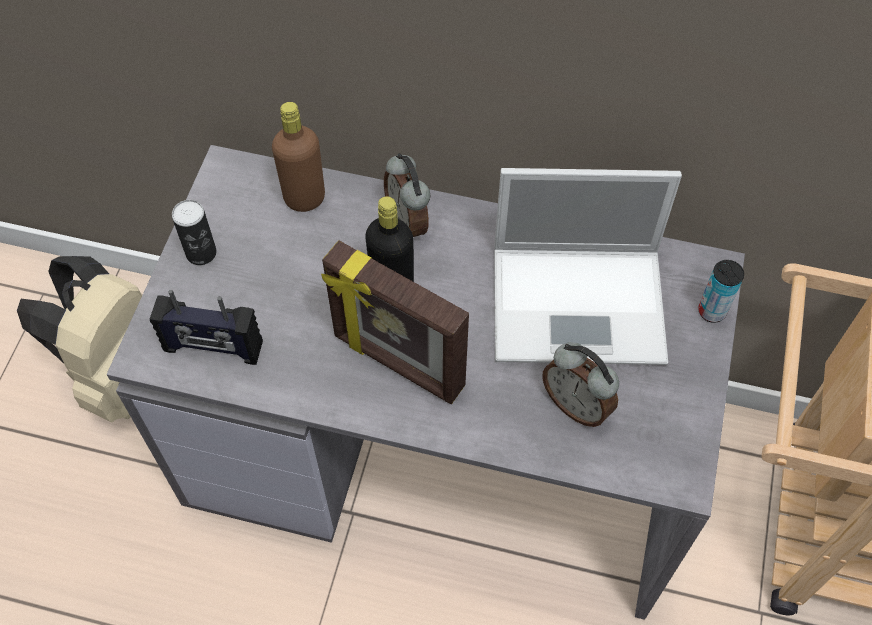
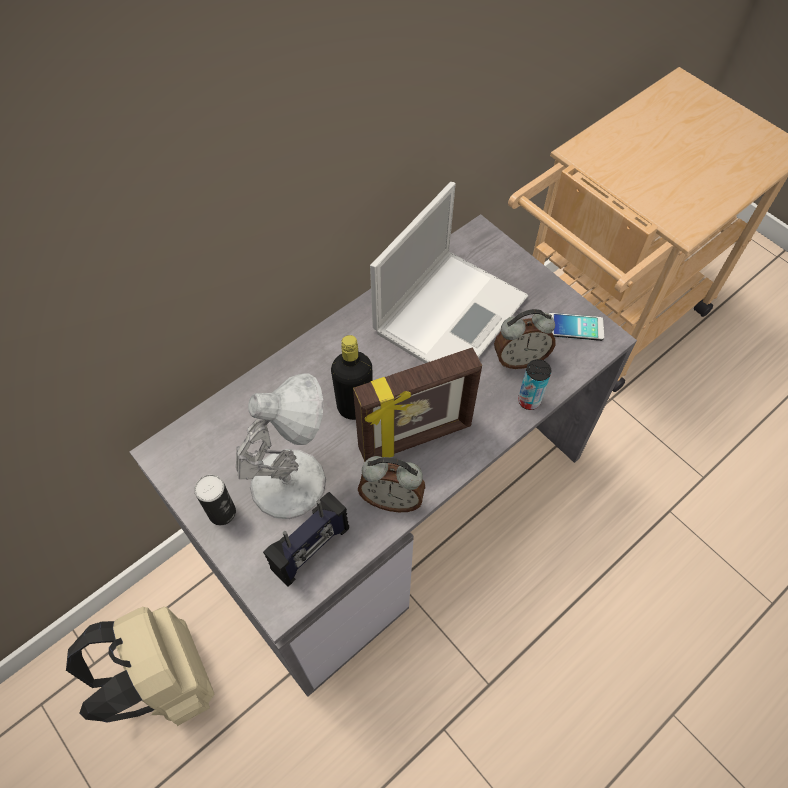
camera: 55 degrees left, 0 degrees up
(272, 287) = (292, 481): none -> white table lamp
(304, 198) = (235, 417): brown bottle -> none
(408, 222) = (311, 366): alarm clock -> alarm clock (392, 499)
(669, 438) = (575, 327): none -> phone
(712, 311) = (507, 253): can -> can (529, 401)

